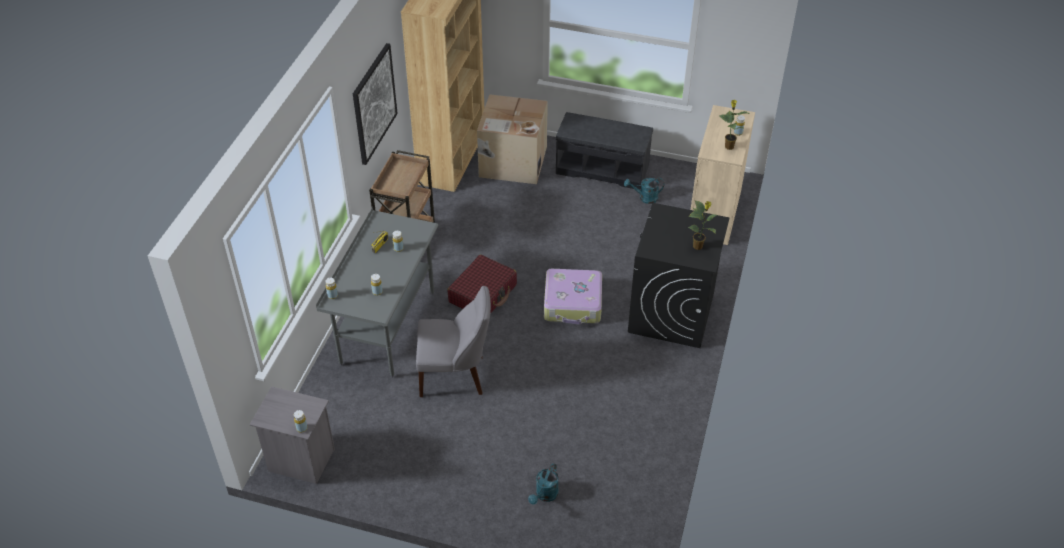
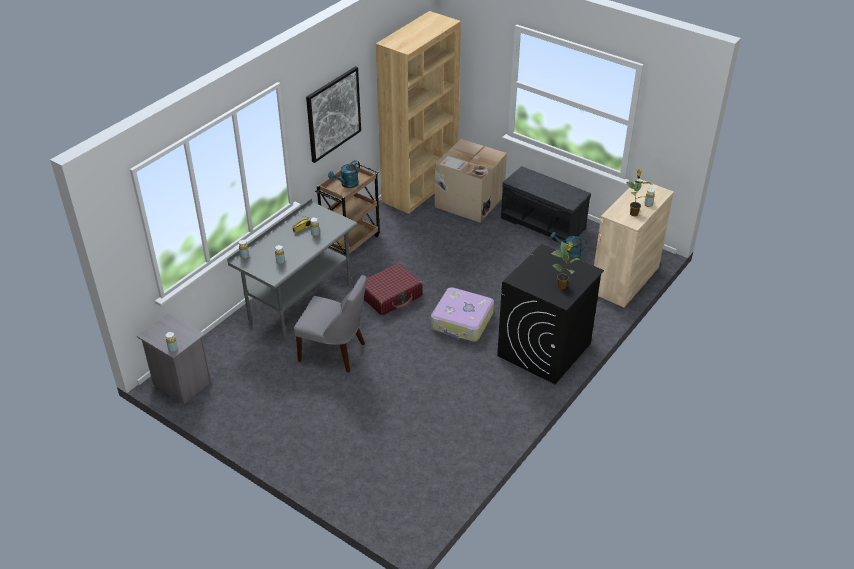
camera: 20 degrees right, 5 degrees down
(545, 495) = (359, 464): turquoise watering can -> turquoise watering can (347, 185)

